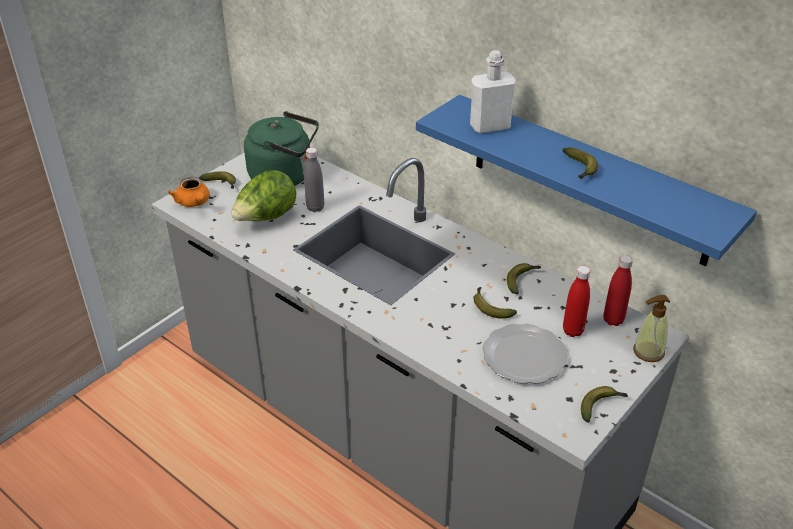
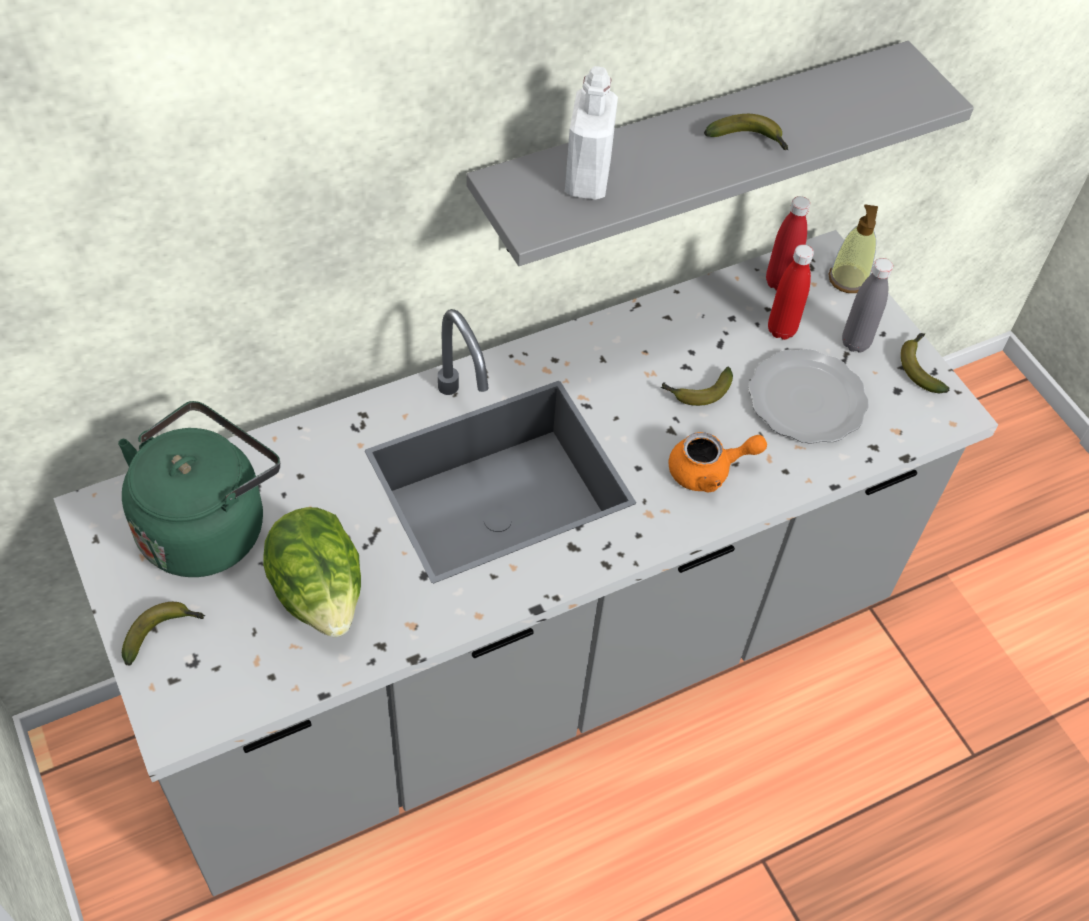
camera: 70 degrees left, 15 degrees up
(194, 203) = (195, 696): orange teapot -> orange teapot (708, 471)
(315, 208) = (334, 512): grey bottle -> grey bottle (855, 343)
(522, 280) = (658, 334): banana -> none
(589, 180) = (691, 149): blue shelf -> grey shelf

